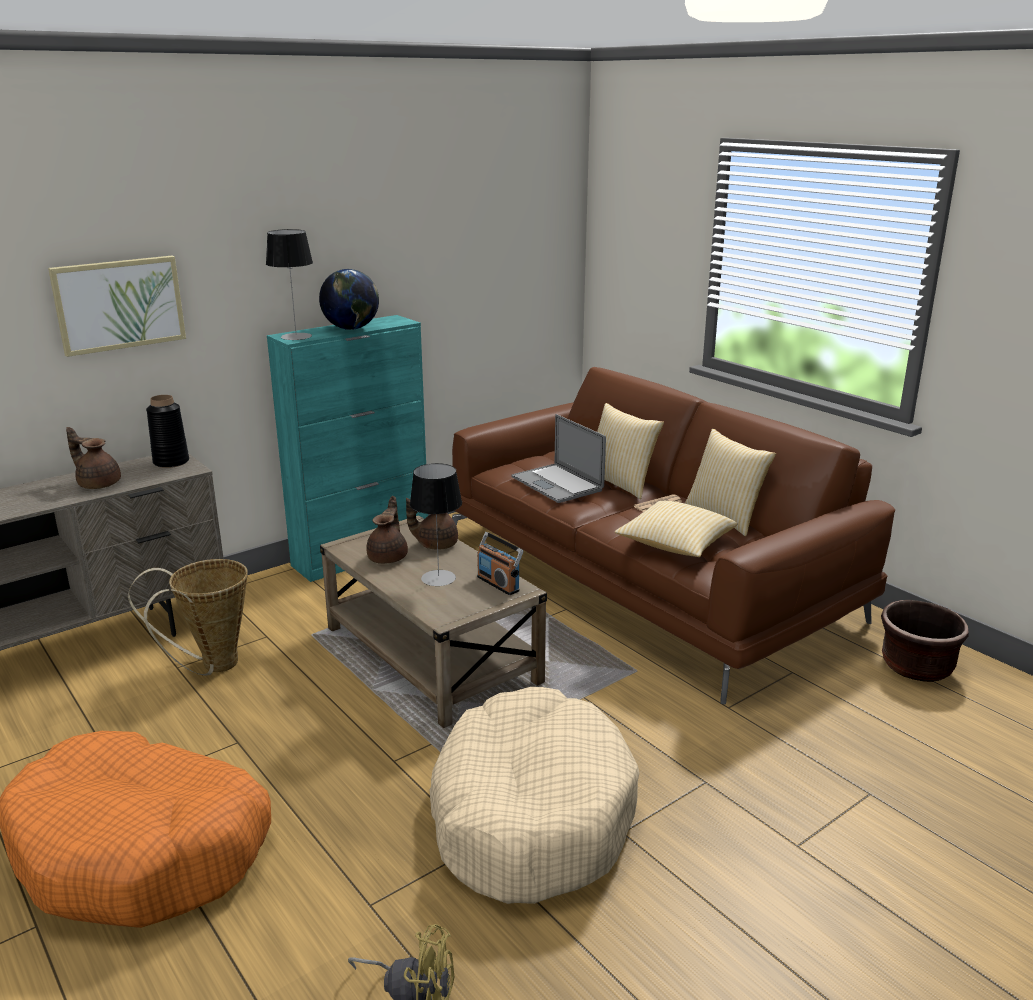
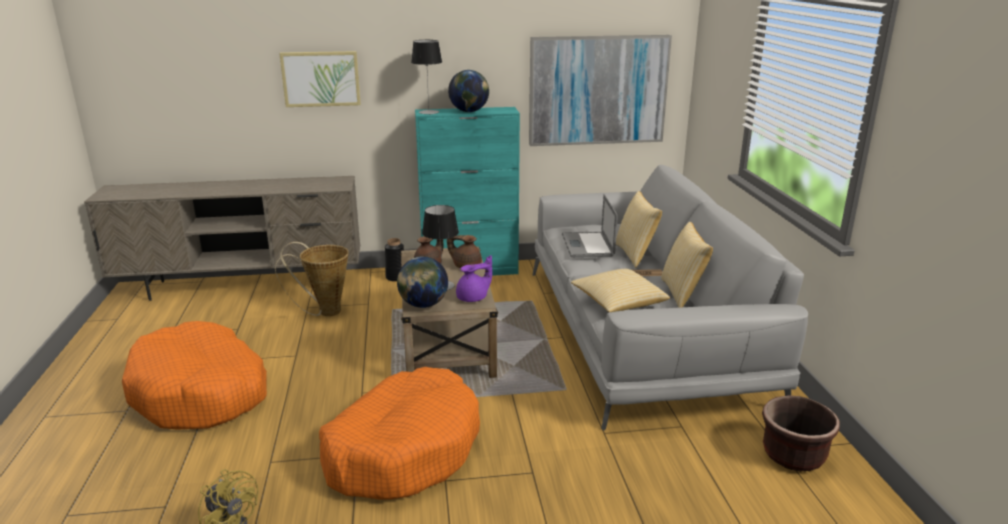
camera: 30 degrees right, 0 degrees up
(98, 484) = (288, 186): brown teapot -> none
(171, 462) = (338, 181): black vase -> black vase (396, 277)
(447, 610) = (423, 305): none -> globe
(489, 281) = (597, 90): none -> picture
(498, 584) = (473, 298): radio -> purple teapot
(530, 814) = (403, 449): beige dog bed -> orange dog bed
(645, 580) = (641, 333): brown sofa -> grey sofa

